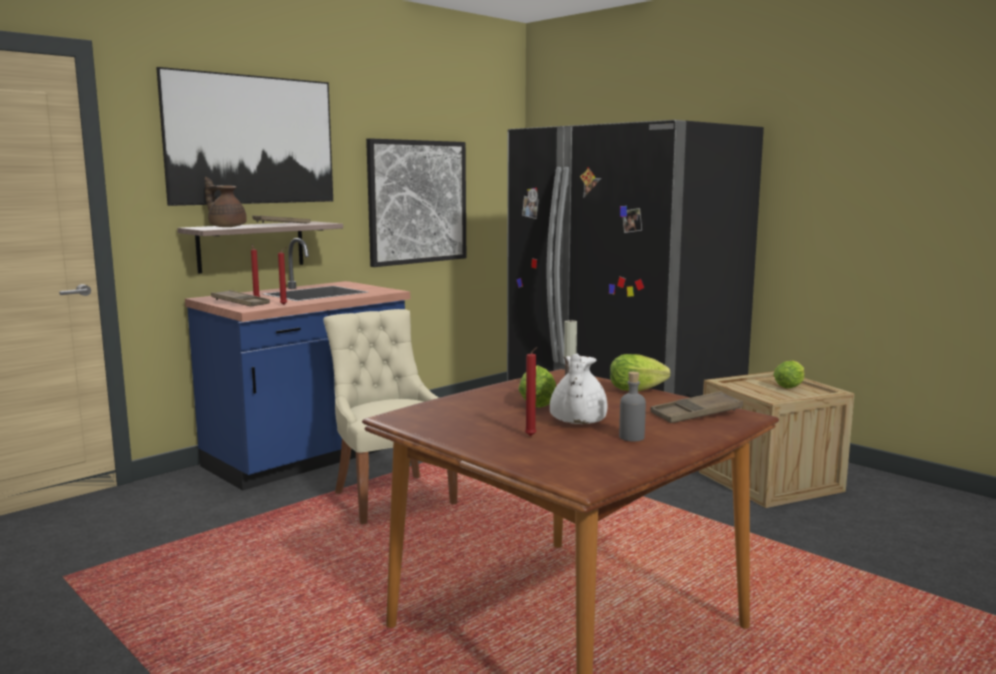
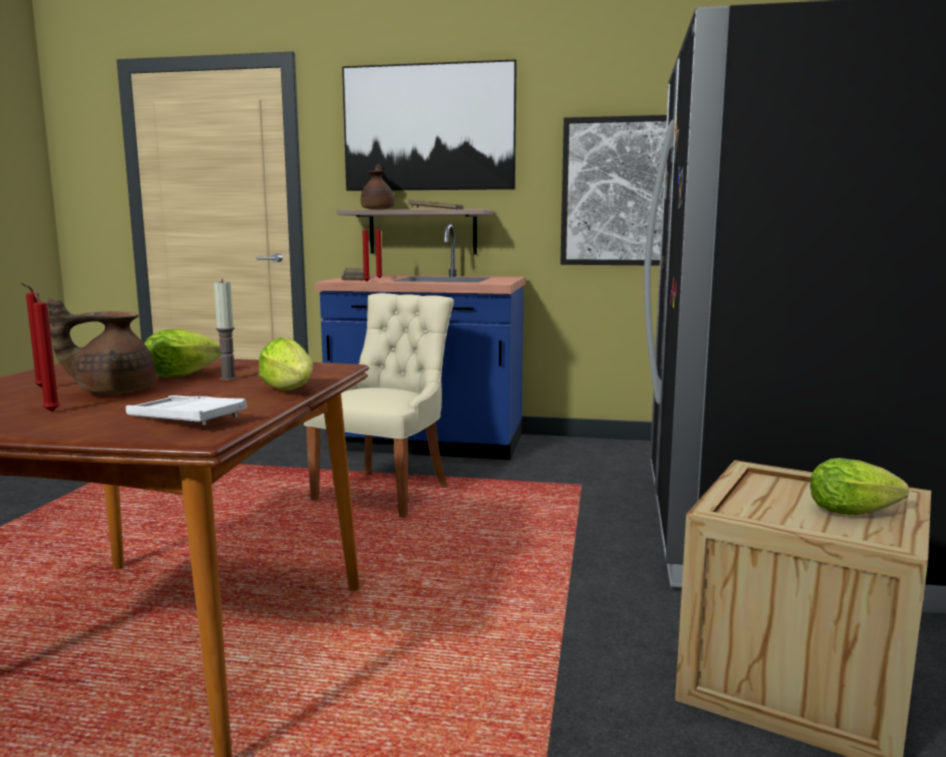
camera: 55 degrees right, 0 degrees up
(576, 421) = (113, 391): white teapot -> brown teapot
(631, 437) = (51, 411): grey bottle -> red candle
(696, 414) = (186, 418): brown tray -> white tray

